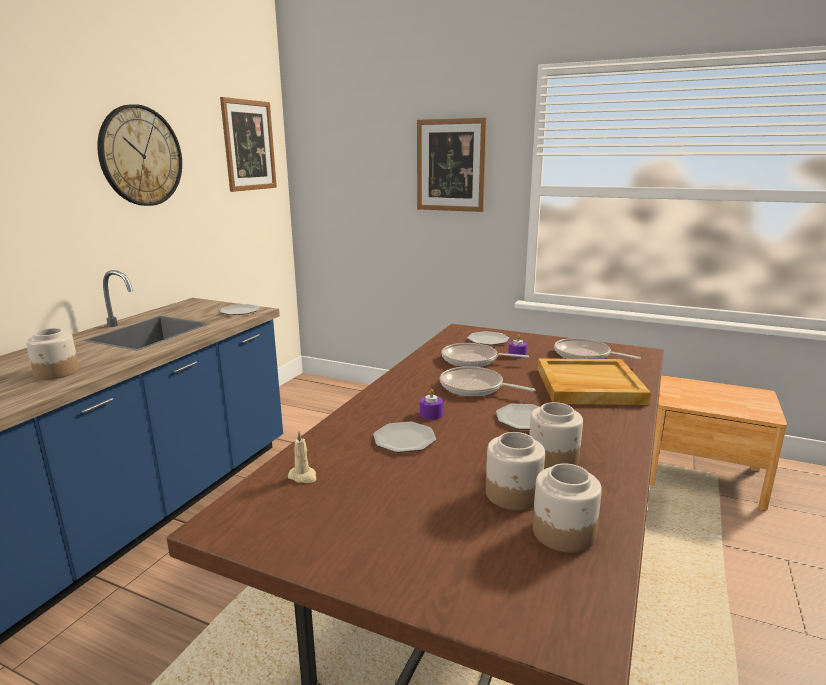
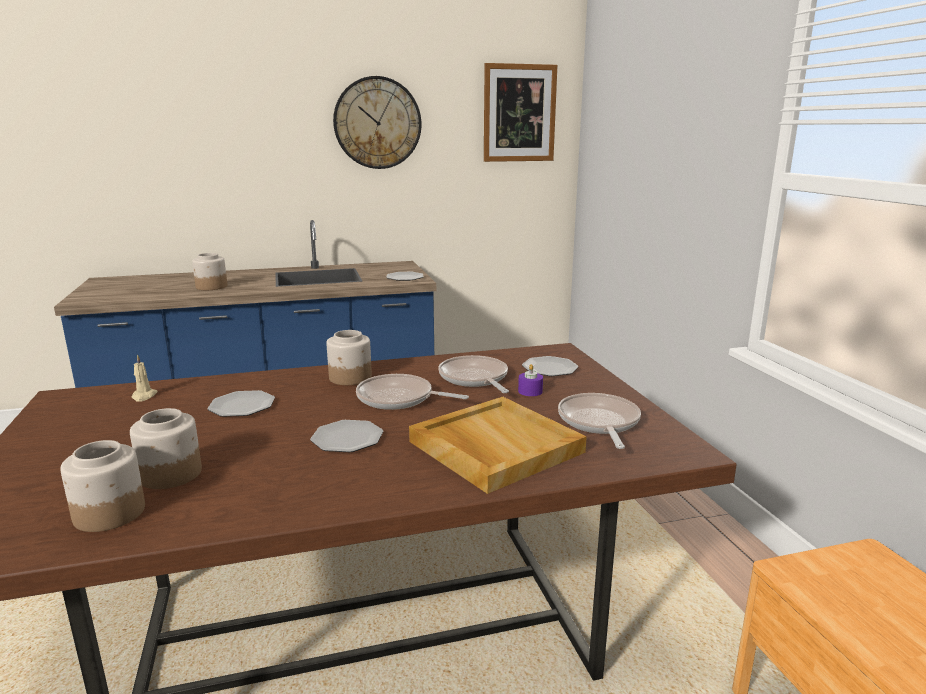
camera: 50 degrees right, 0 degrees up
(431, 414) = (308, 400): purple candle -> none
(450, 165) = (698, 139): picture -> none
(475, 387) = (399, 399): frying pan -> frying pan turned 60 degrees counterclockwise
(554, 458) = (265, 474): jar -> jar (350, 378)

